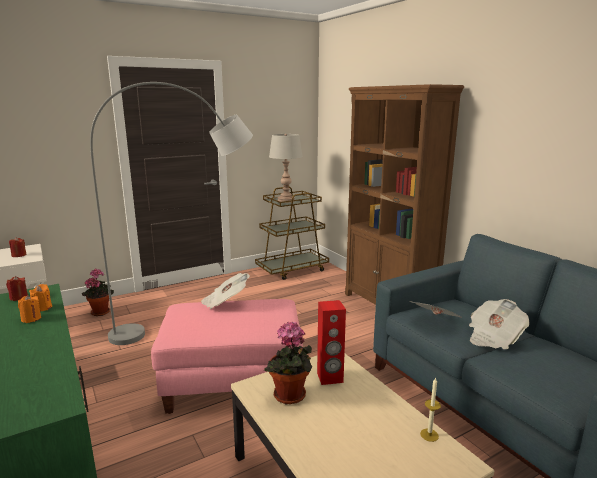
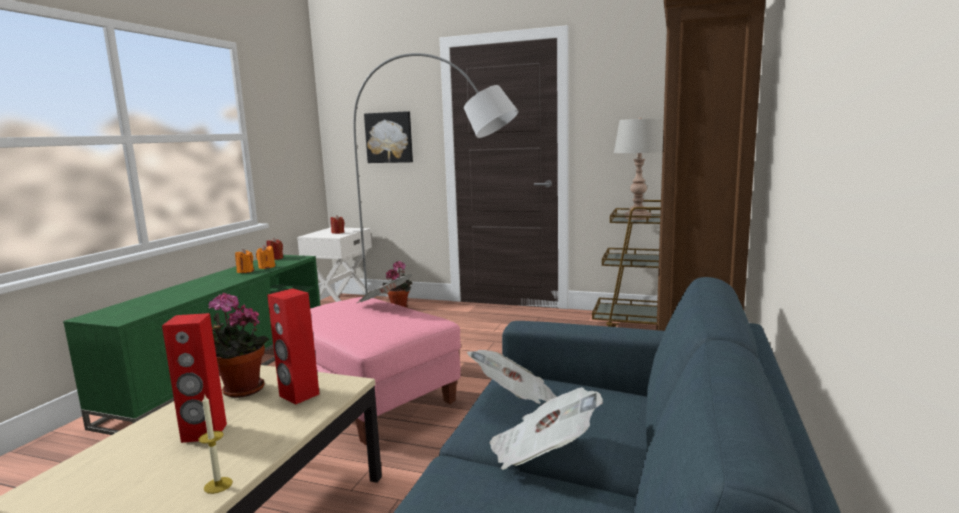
camera: 50 degrees right, 5 degrees down
(55, 150) = (389, 137): none -> picture
(346, 426) = (204, 433): none -> red speaker

